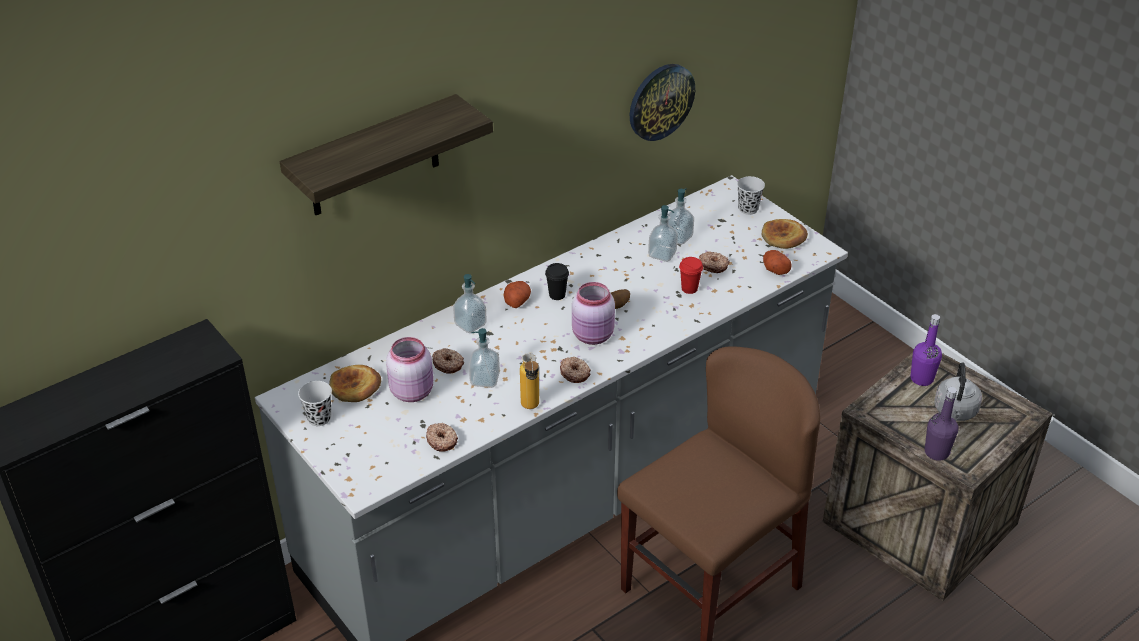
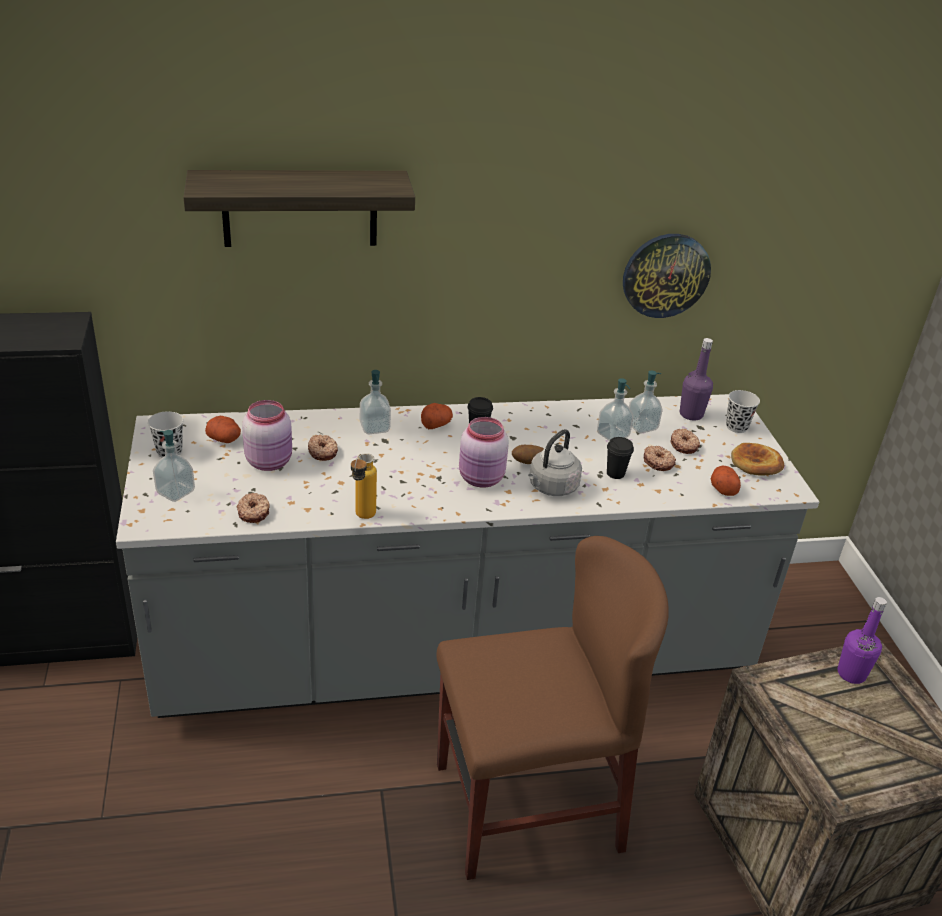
camera: 25 degrees right, 5 degrees down
(355, 386) = (225, 439): bread -> potato
(485, 379) = (343, 477): soap dispenser -> soap dispenser (175, 492)
(575, 373) = (433, 504): donut -> donut (684, 445)
(689, 289) = (615, 473): red cup -> black cup
(936, 452) = (816, 760): purple bottle -> purple bottle (691, 414)
(955, 412) = (870, 725): grey kettle -> grey kettle (551, 488)

